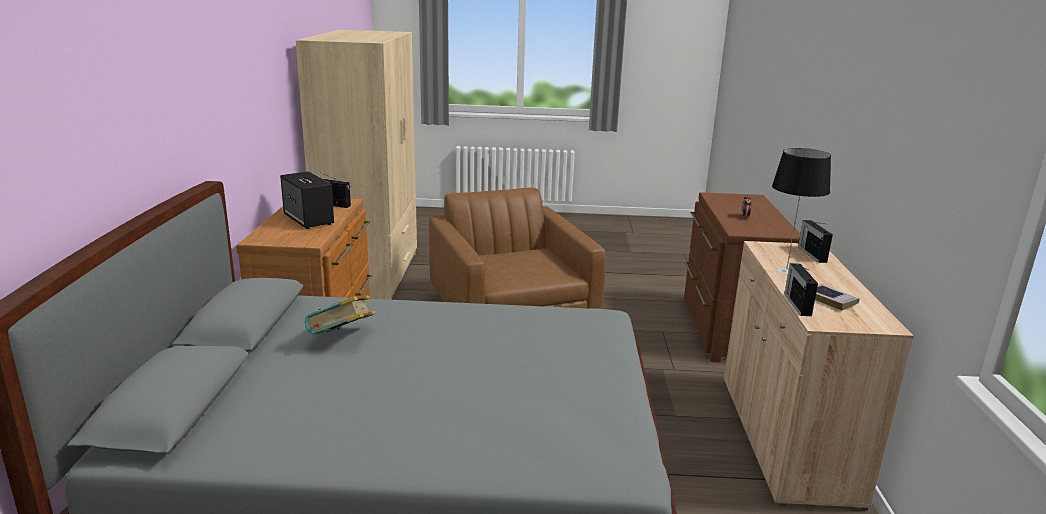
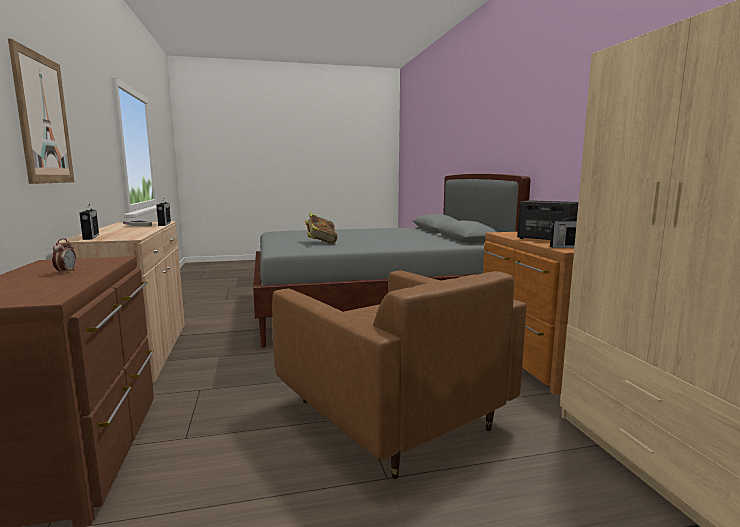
camera: 165 degrees right, 10 degrees down
(342, 339) = (412, 239): book -> book (321, 242)
(785, 271) = (141, 231): table lamp -> none
(862, 129) = (43, 119): none -> picture

